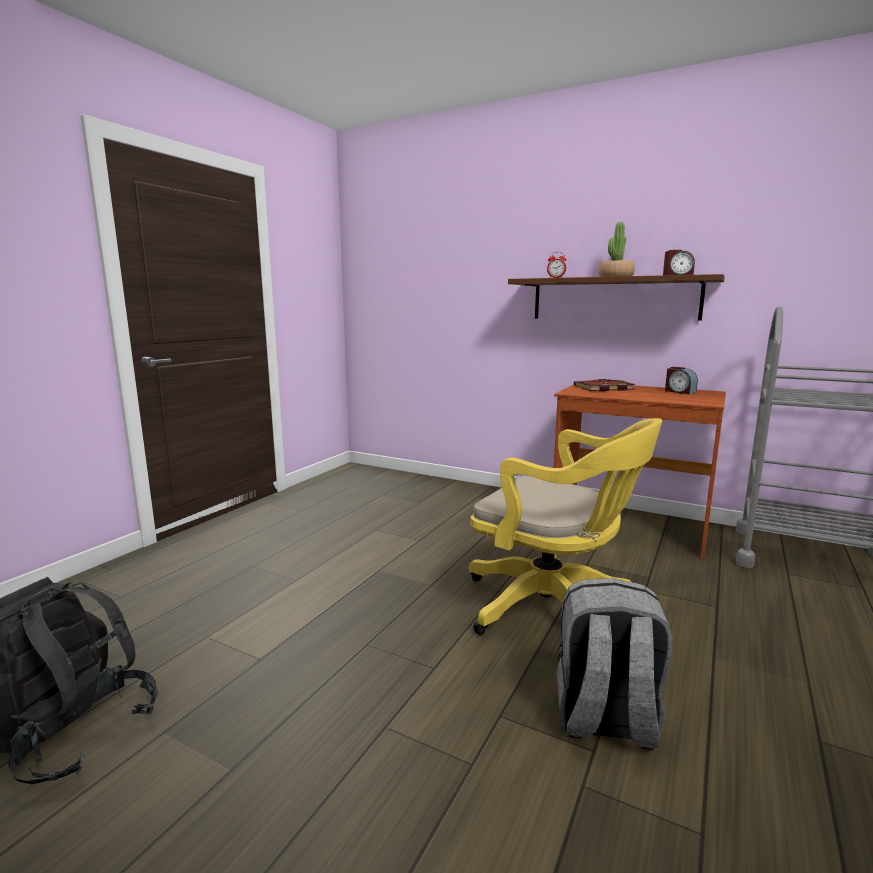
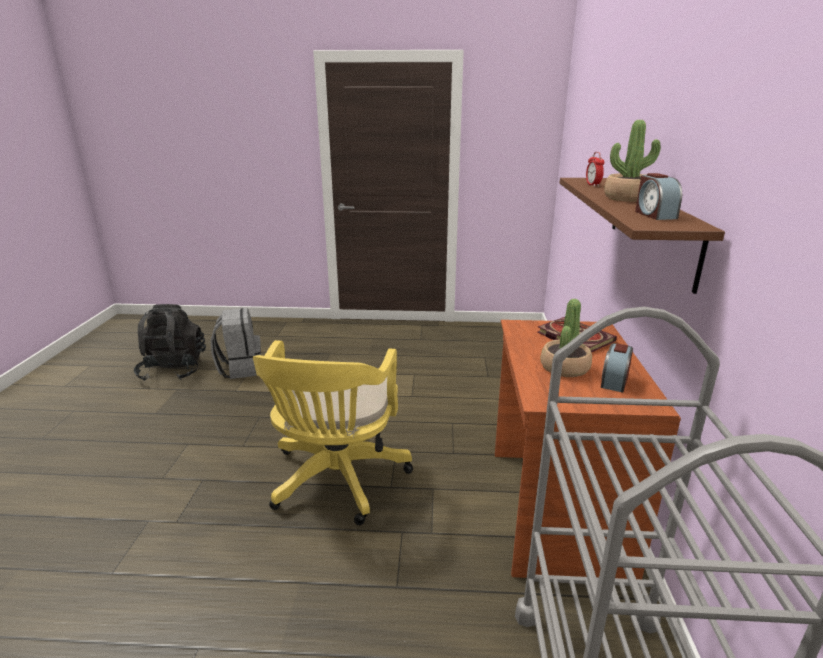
camera: 65 degrees right, 10 degrees up
(605, 720) = (205, 524): grey backpack -> grey backpack (240, 368)
(656, 394) = (564, 367): none -> potted plant

